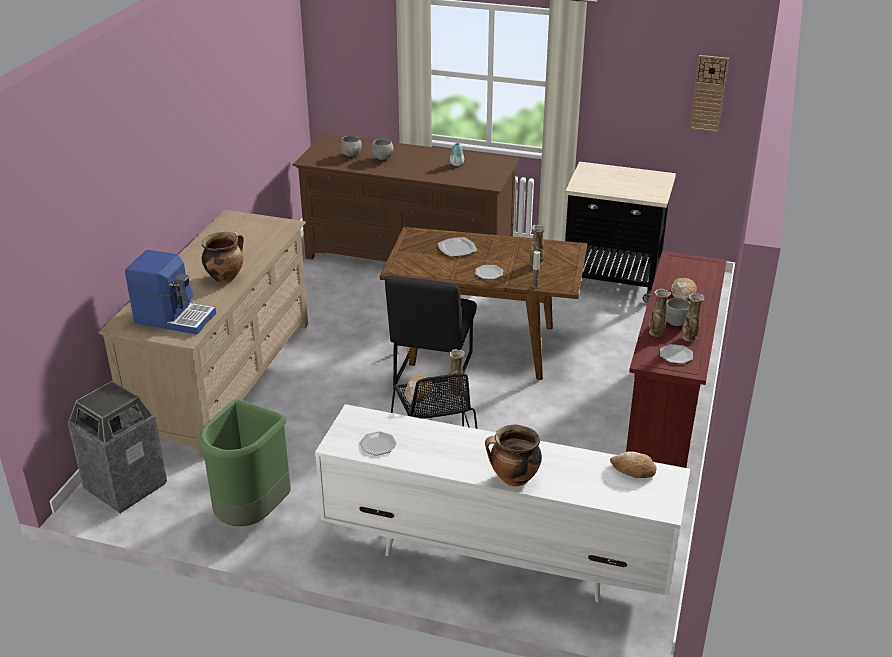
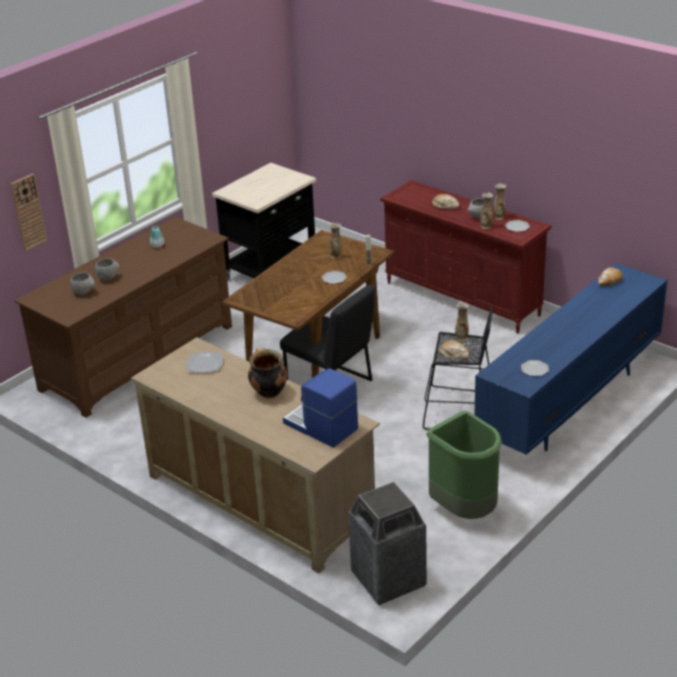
camera: 65 degrees left, 0 degrees up
(175, 317) = (320, 427): coffee machine -> coffee machine turned 90 degrees counterclockwise
(457, 248) = (282, 284): plate -> plate (204, 364)
(495, 559) = (570, 405): white cabinet -> blue cabinet
(513, 479) = (599, 324): cooking pot -> none
(708, 93) = (265, 90): wall clock -> wall clock (28, 212)

